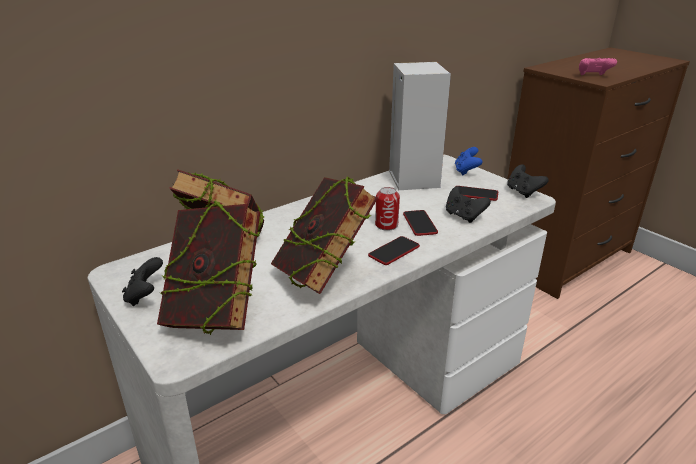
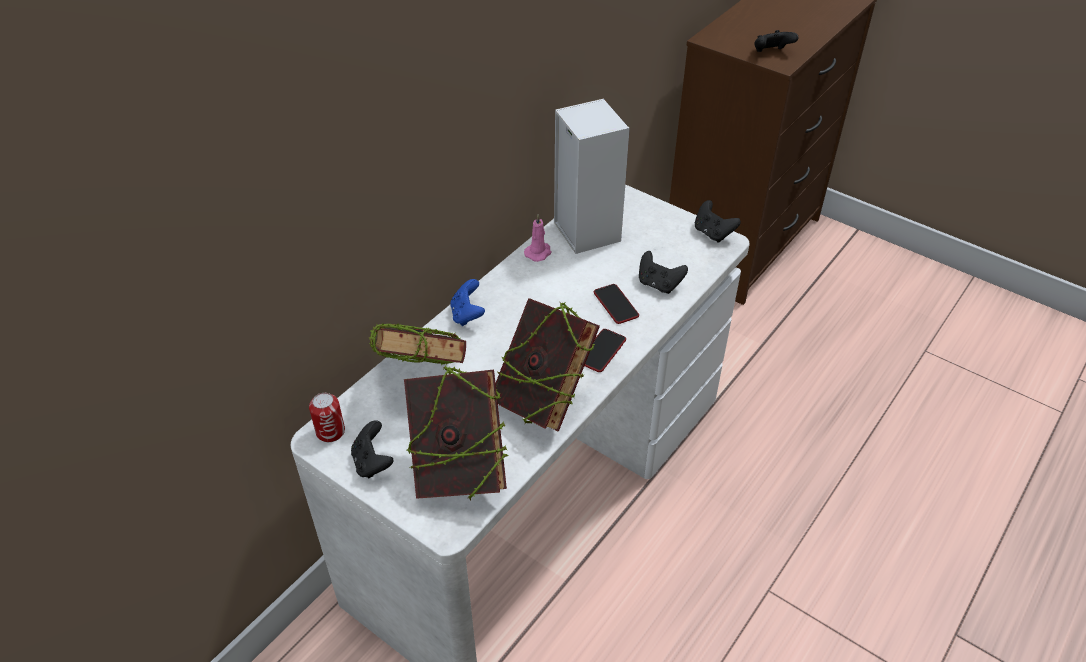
camera: 15 degrees left, 15 degrees up
(368, 186) = (538, 252): none -> pink candle
(386, 225) = (581, 313): can -> can (330, 431)
(466, 171) = (643, 207): blue game controller -> blue game controller (467, 315)
(475, 194) = (662, 246): phone -> none
(593, 76) = (771, 53): pink game controller -> black game controller

